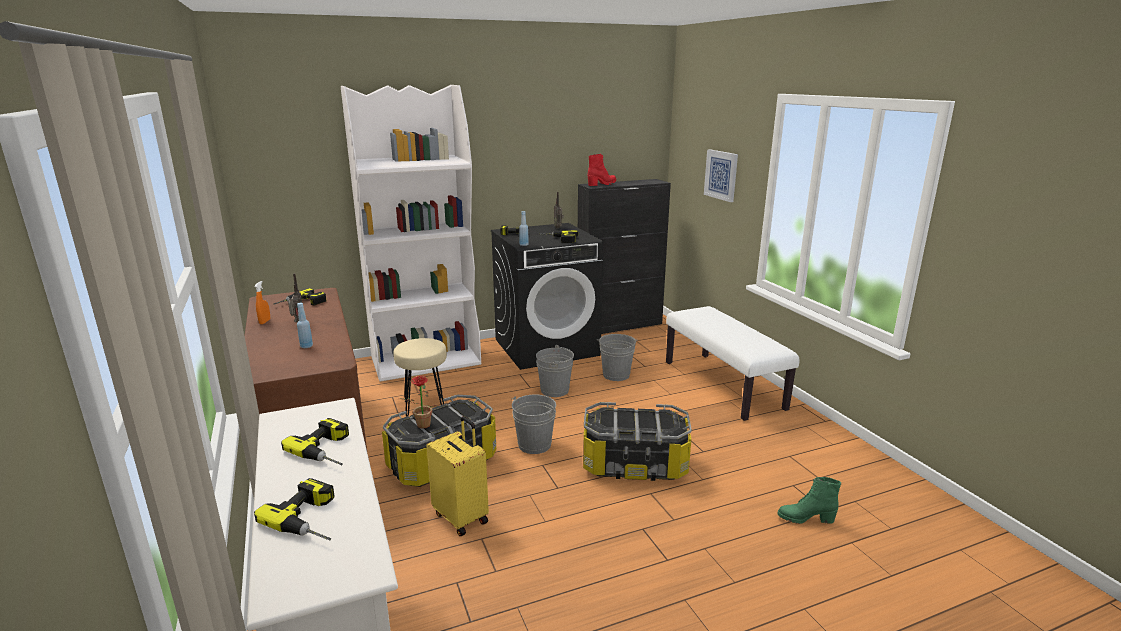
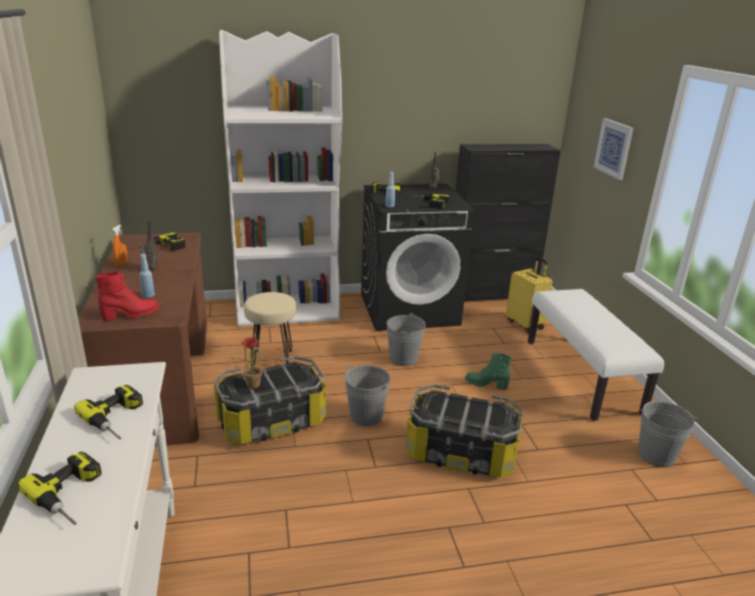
camera: 10 degrees right, 5 degrees up
(462, 517) = (273, 483): yellow suitcase -> yellow suitcase (525, 324)
(602, 184) = (485, 146): red boot -> red boot (131, 315)
(616, 375) = (471, 349): grey bucket -> grey bucket (656, 455)
(805, 518) = (627, 546): green boot -> green boot (486, 384)

